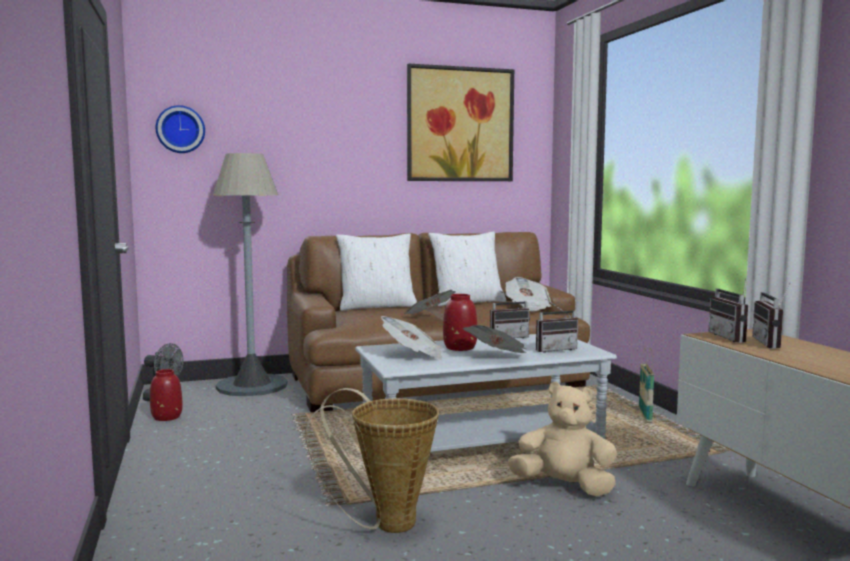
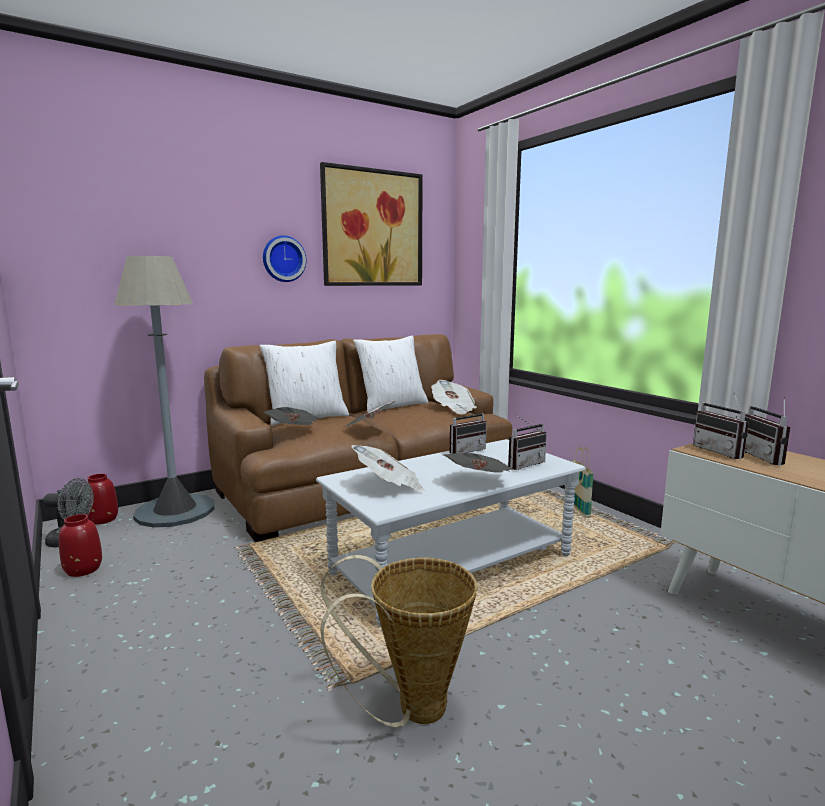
camera: 15 degrees left, 5 degrees up
(180, 129) = (64, 226): wall clock -> wall clock (283, 259)
(357, 315) = (293, 431): none -> newspaper
(460, 347) = (429, 470): red vase -> red vase (103, 519)
(564, 486) = (564, 614): beige plush toy -> none

